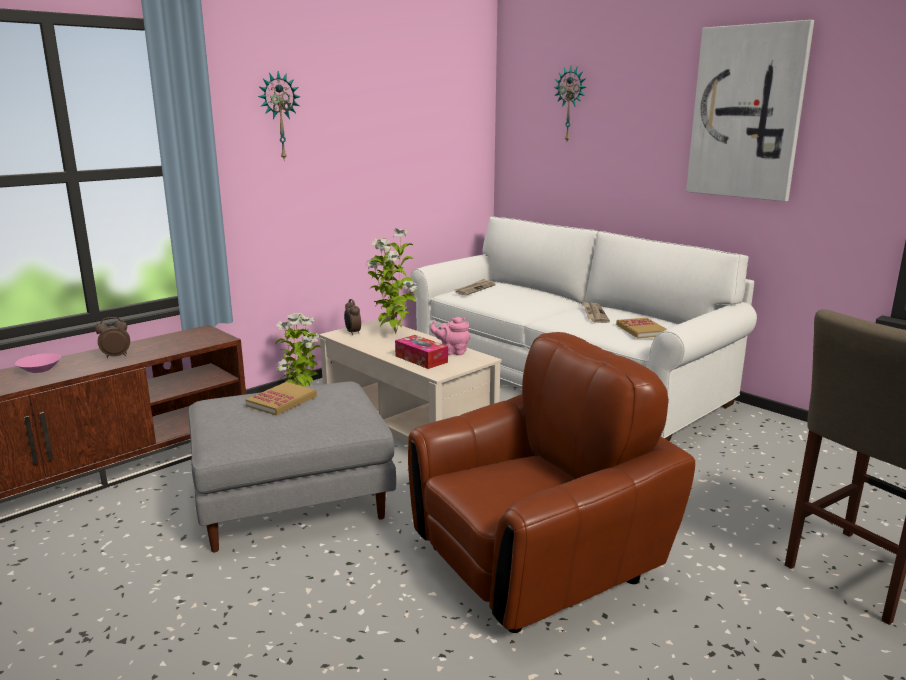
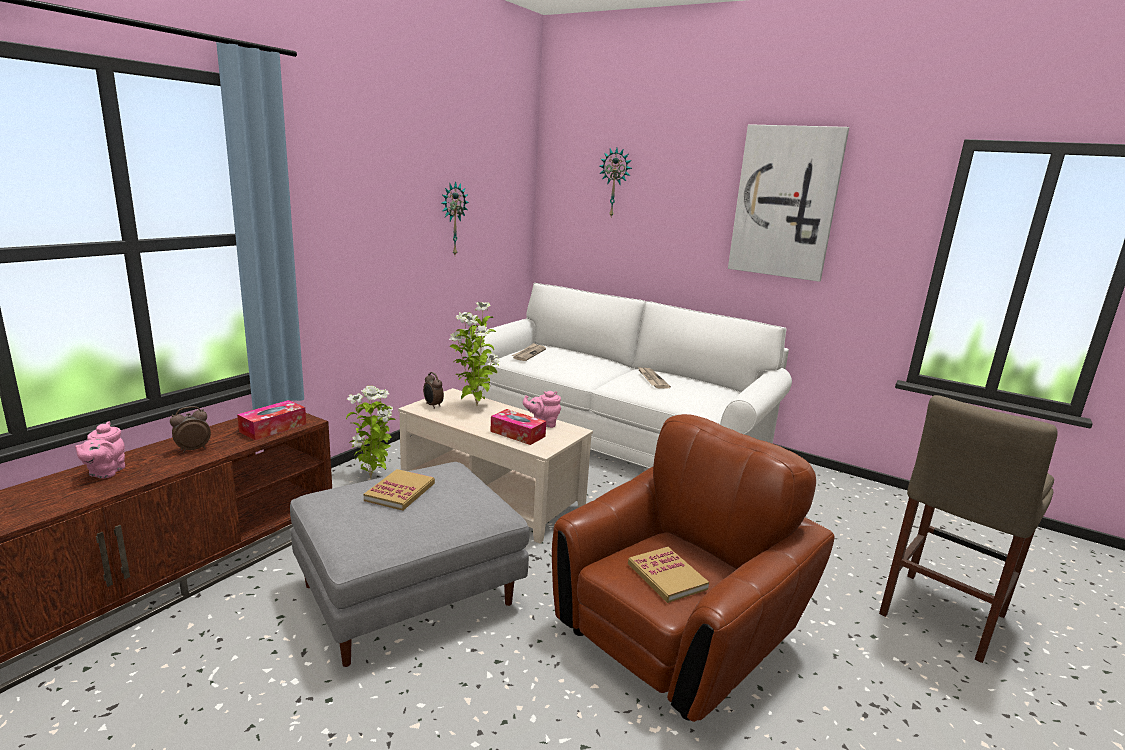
camera: 15 degrees left, 0 degrees up
(40, 370) = (105, 472): pink bowl -> pink teapot
(190, 343) = (273, 428): none -> tissue box
(279, 116) = (350, 183): wall clock -> wall clock (452, 219)
(641, 330) = (702, 395): book -> book (666, 577)

